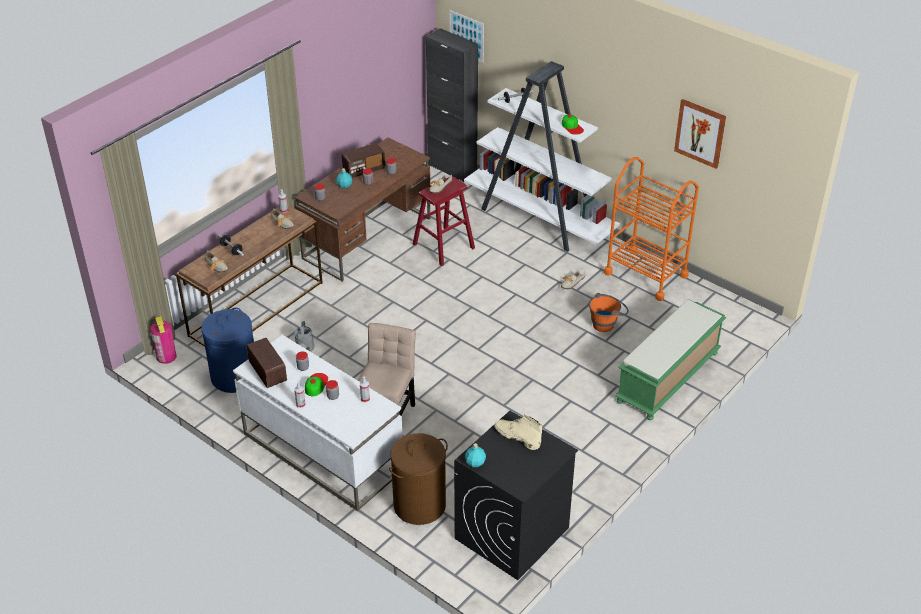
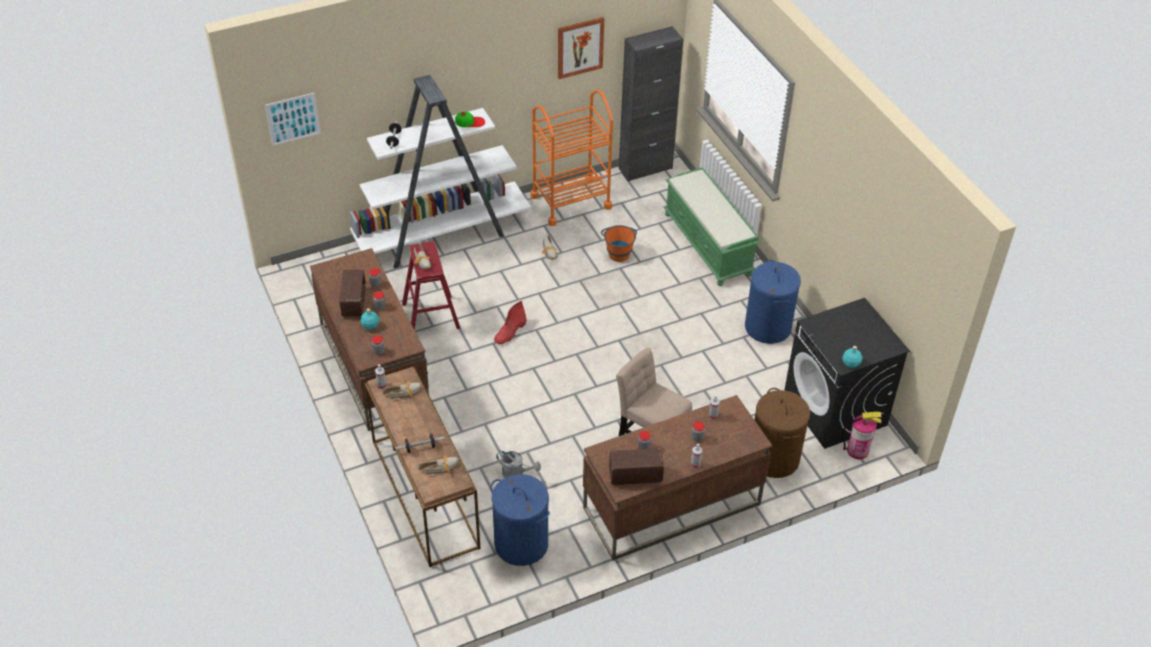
camera: 65 degrees left, 5 degrees up
(166, 356) = (451, 595): fire extinguisher -> fire extinguisher (857, 450)
(316, 384) = (673, 444): cap -> none
(322, 452) = (671, 506): white desk -> brown desk
(452, 169) = (310, 264): black cabinet -> black cabinet (645, 168)
(457, 293) = (510, 332): none -> red boot
(517, 436) = (832, 327): beige boot -> none
(587, 452) = (768, 327): none -> blue laundry basket

